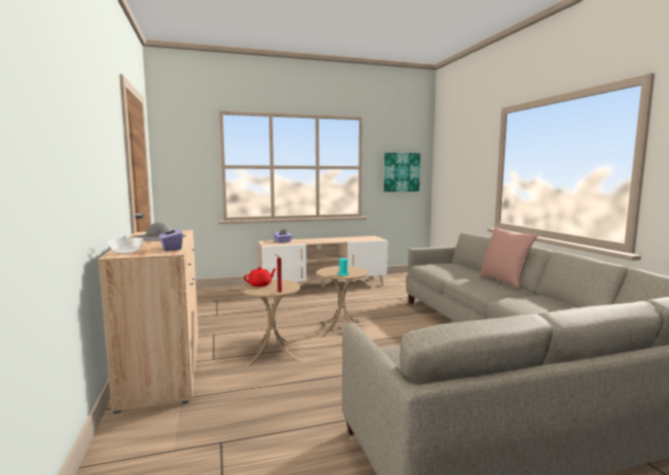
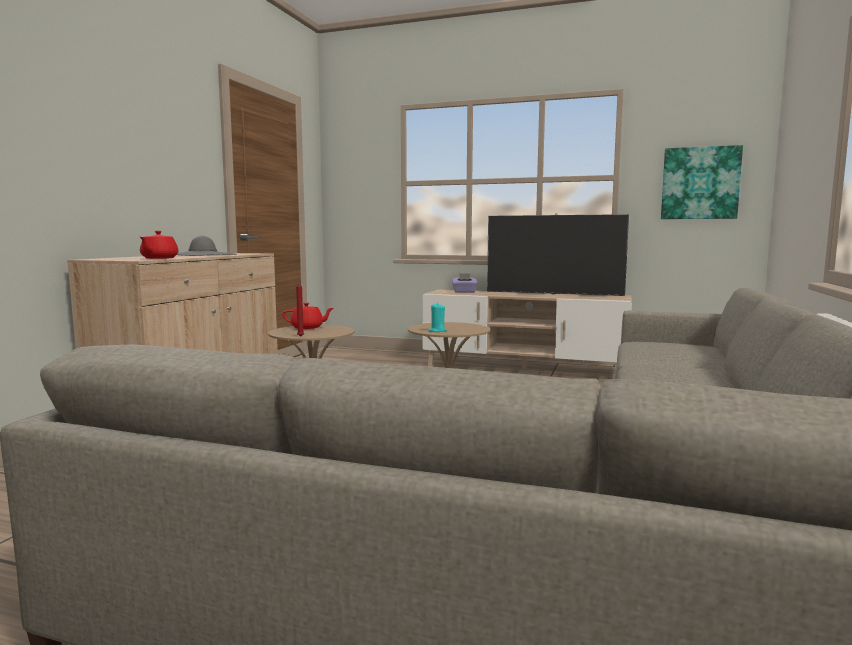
camera: 35 degrees right, 0 degrees up
(126, 252) = (113, 258): bowl -> none
(171, 248) = (159, 258): purple tissue box -> red teapot
(336, 238) = (553, 294): none -> television
(504, 281) = (727, 379): pink pillow -> none

